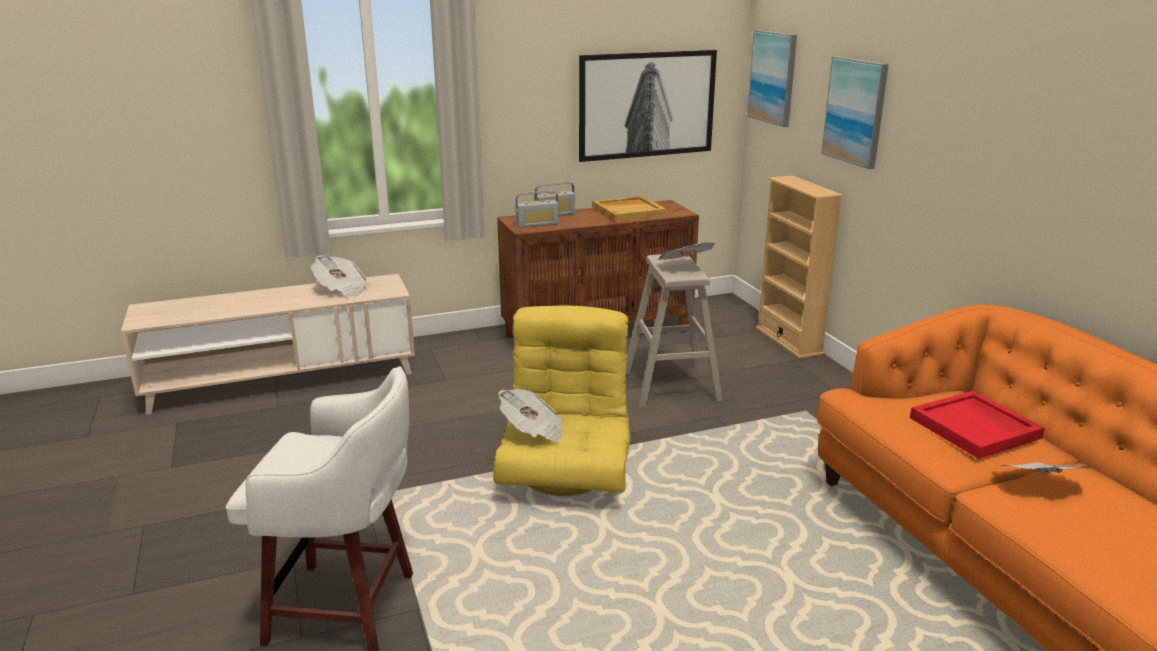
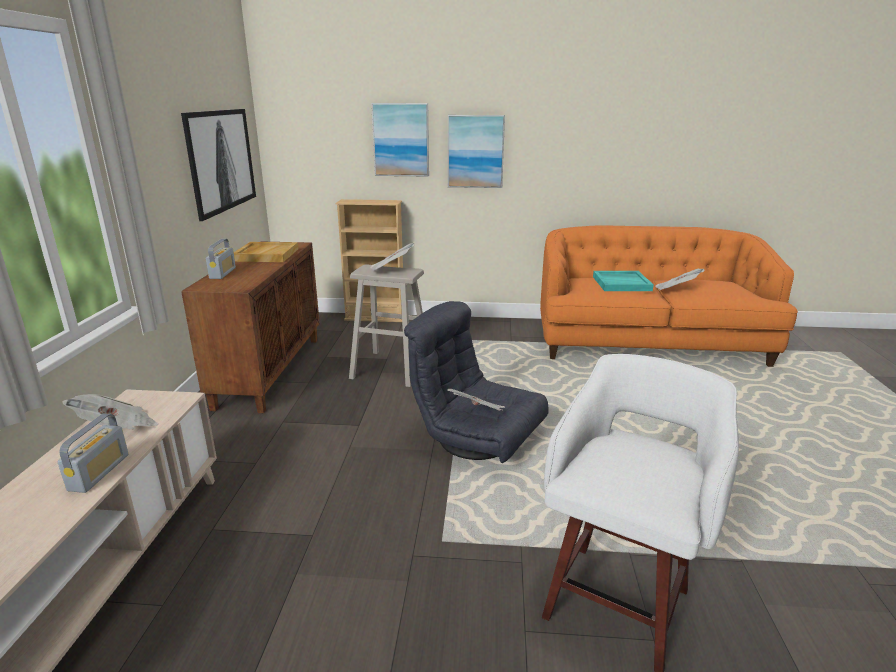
camera: 65 degrees left, 0 degrees up
(537, 224) = (237, 282): radio -> radio (99, 472)
(566, 473) = (477, 439): yellow armchair -> grey armchair
(773, 77) = (295, 128): picture -> picture (475, 151)
(975, 428) = (622, 283): red tray -> turquoise tray

